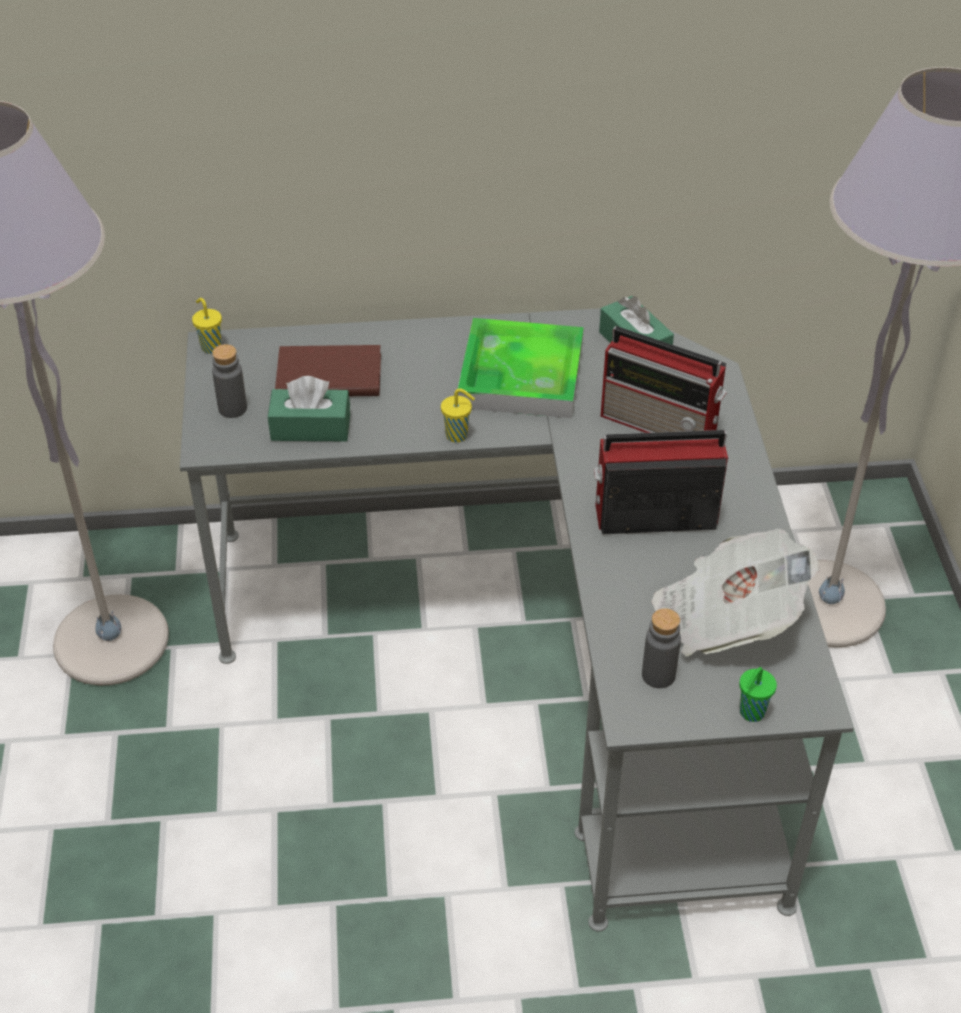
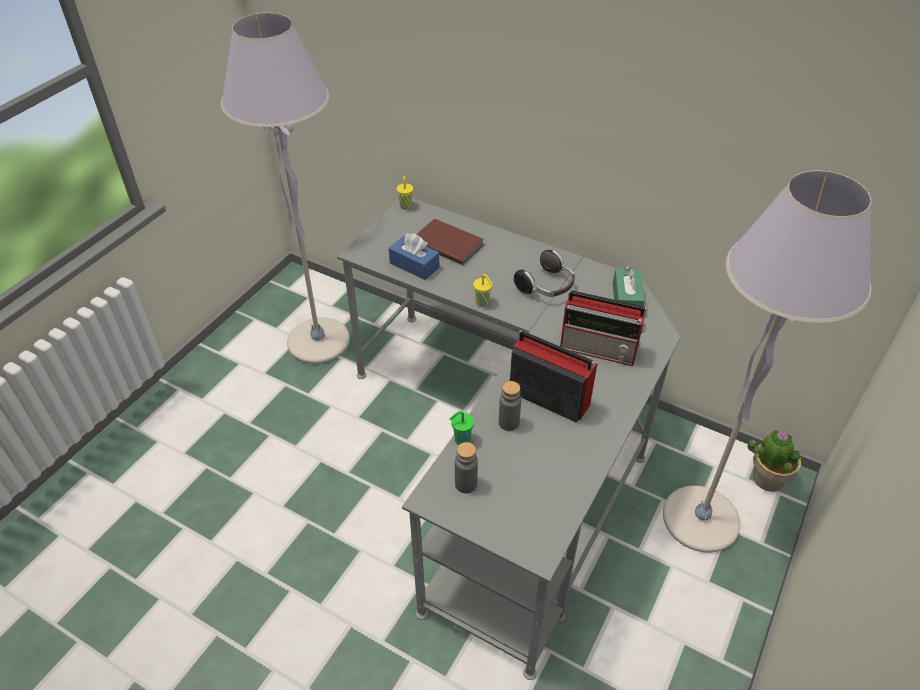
camera: 35 degrees right, 0 degrees up
(232, 408) = (387, 239): grey bottle -> grey bottle (508, 422)
(310, 427) = (414, 265): green tissue box -> blue tissue box
(521, 375) = (546, 287): tray -> headphones
(661, 424) = (600, 349): radio -> radio turned 45 degrees counterclockwise
(727, 618) = (535, 474): newspaper -> none
(751, 713) = (497, 535): green cup -> green cup (461, 440)
(861, 513) = (767, 478): none -> potted plant

